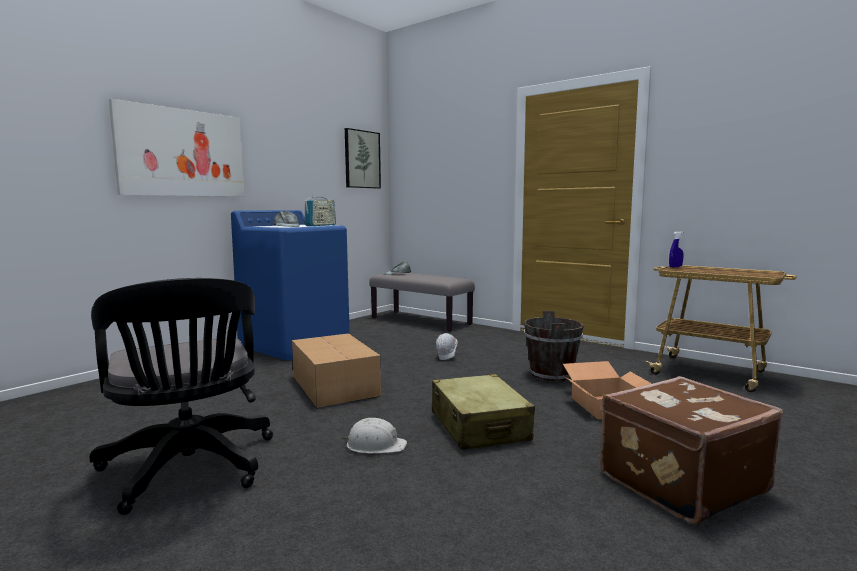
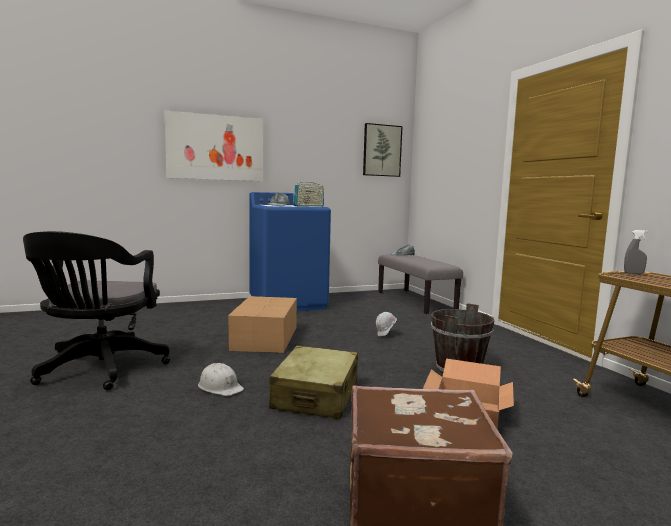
camera: 30 degrees right, 0 degrees up
(675, 267) = (633, 273): blue spray bottle -> grey spray bottle

